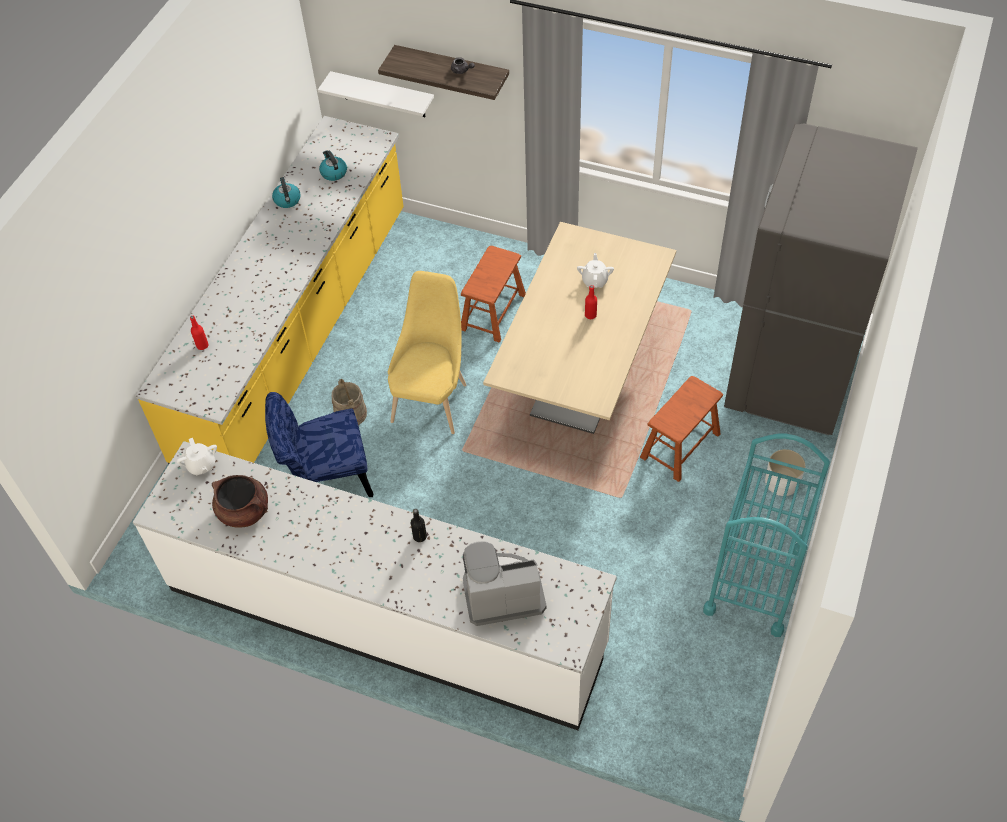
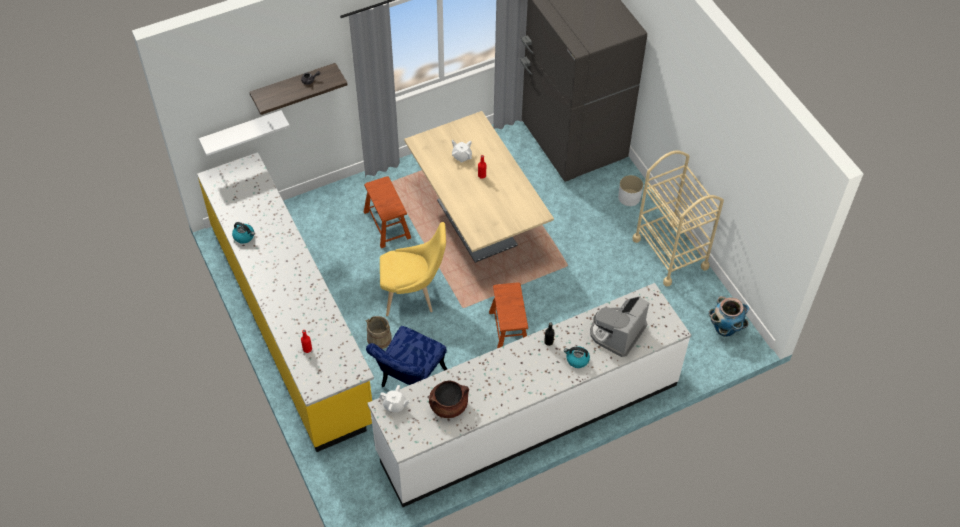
camera: 50 degrees left, 0 degrees up
(333, 172) = (250, 201): kettle -> kettle (577, 360)
(432, 399) = (413, 295): yellow chair -> yellow chair turned 120 degrees clockwise
(680, 445) = (564, 217): brown stool -> brown stool (509, 331)
(714, 721) = (725, 329): none -> planter
(754, 581) = (670, 253): turquoise cart -> beige cart

